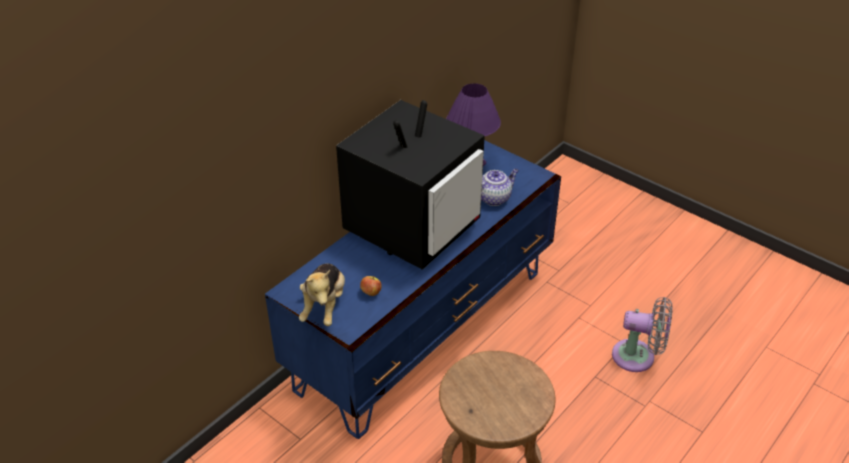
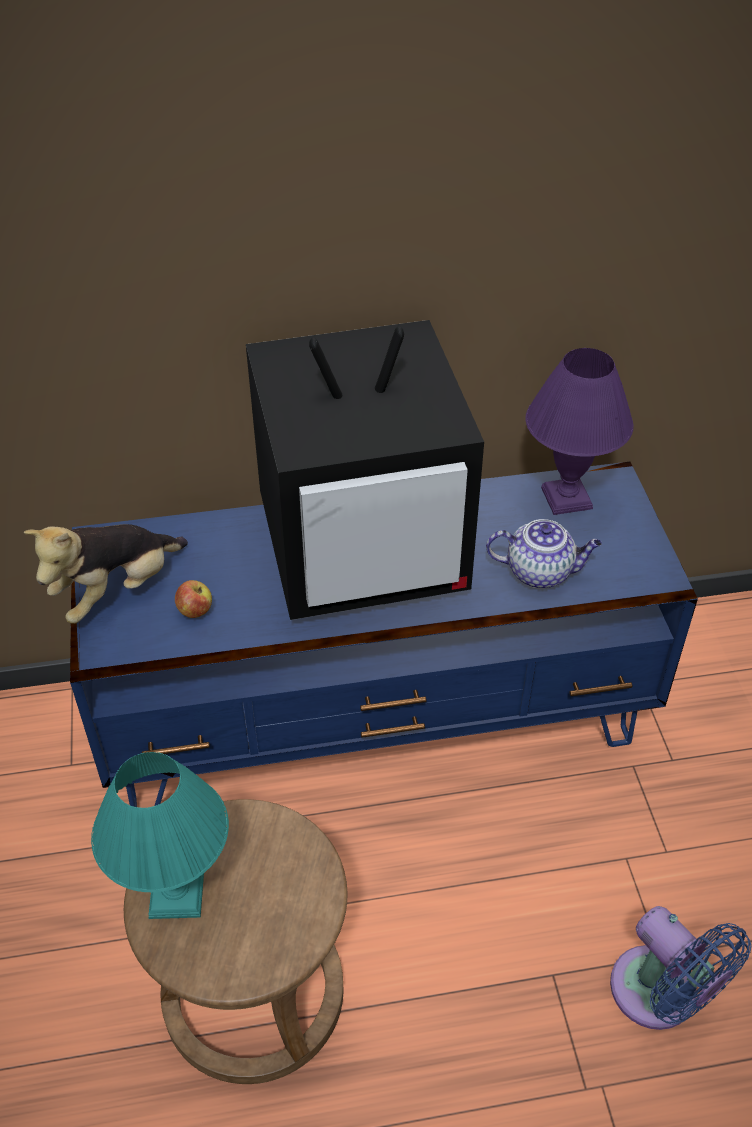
camera: 40 degrees right, 5 degrees up
(474, 410) = (175, 895): none -> turquoise table lamp
(638, 357) = (660, 996): grey fan -> blue fan

